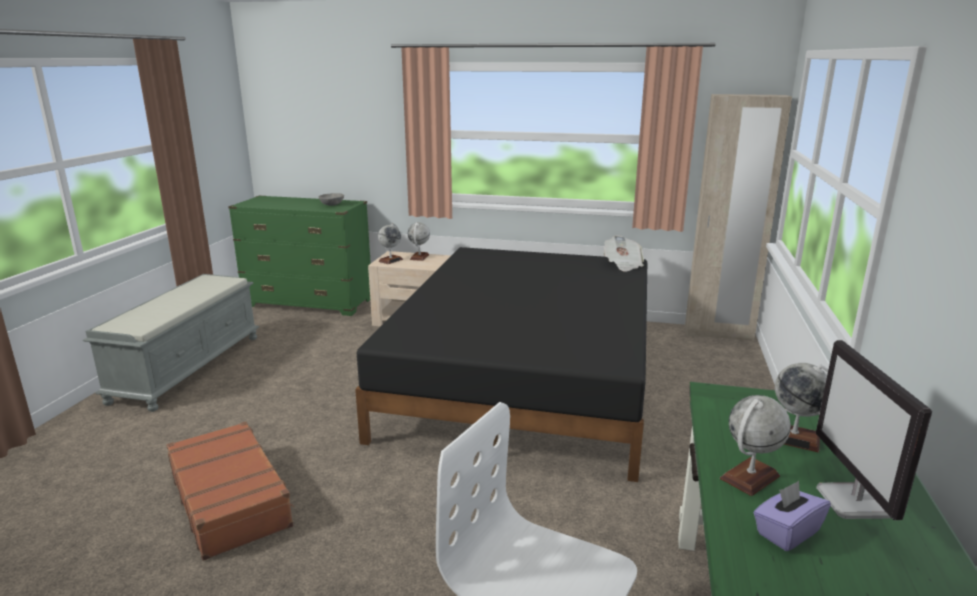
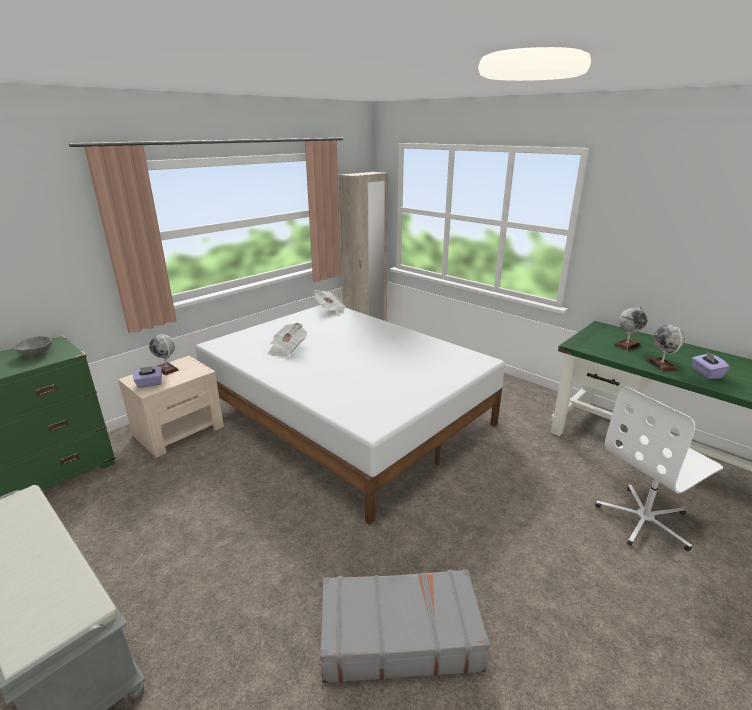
camera: 60 degrees left, 5 degrees up
(231, 499) = (399, 635): brown suitcase -> grey suitcase
(390, 260) = (149, 384): globe -> purple tissue box
(495, 274) = (287, 350): none -> newspaper
(526, 377) = (346, 414): black bed -> white bed
(854, 503) = (683, 354): monitor -> none

